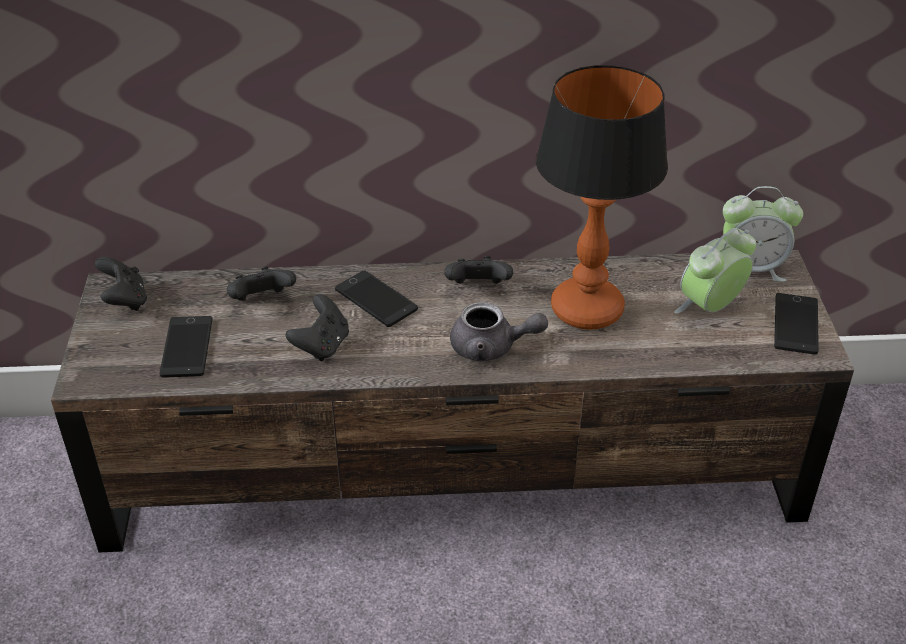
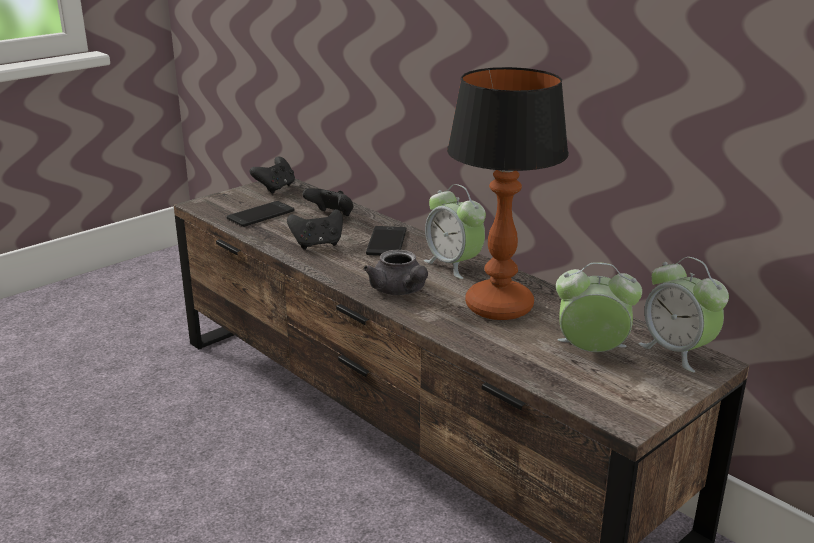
camera: 50 degrees right, 15 degrees down
(478, 288) = (453, 265): black game controller -> alarm clock
(795, 324) = (644, 396): phone -> none

